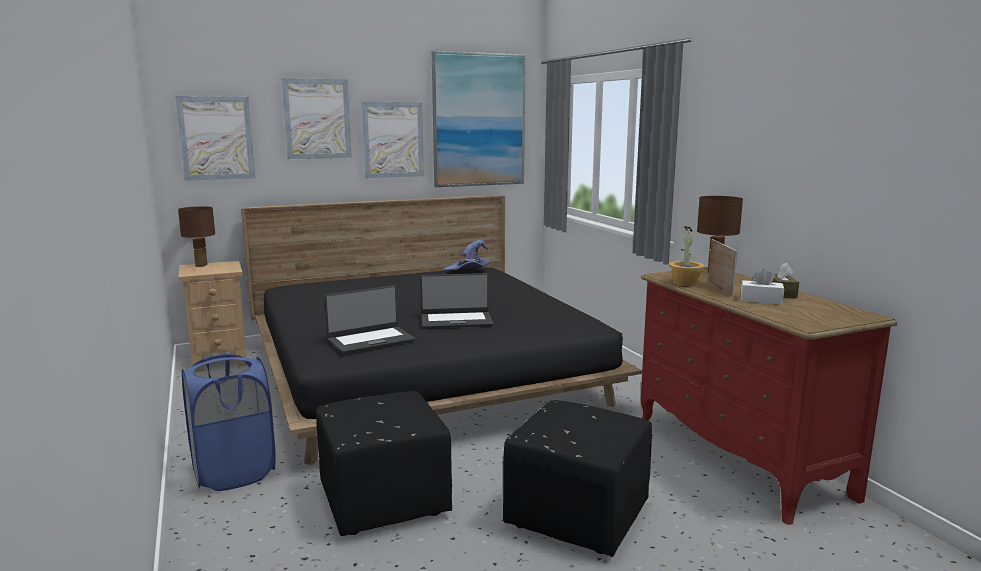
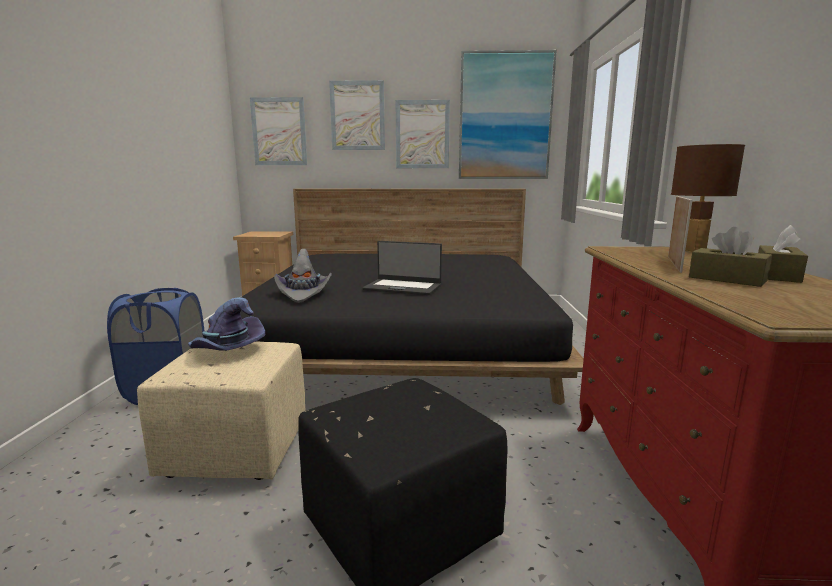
camera: 25 degrees right, 0 degrees up
(201, 265) = (262, 232): brown table lamp -> none
(370, 340) = (304, 293): laptop -> grey hat
(382, 500) = (236, 448): black ottoman -> beige ottoman
(468, 270) = (477, 254): purple hat -> purple hat (226, 350)
(684, 283) = (629, 256): potted plant -> none
(761, 300) = (727, 279): white tissue box -> brown tissue box

